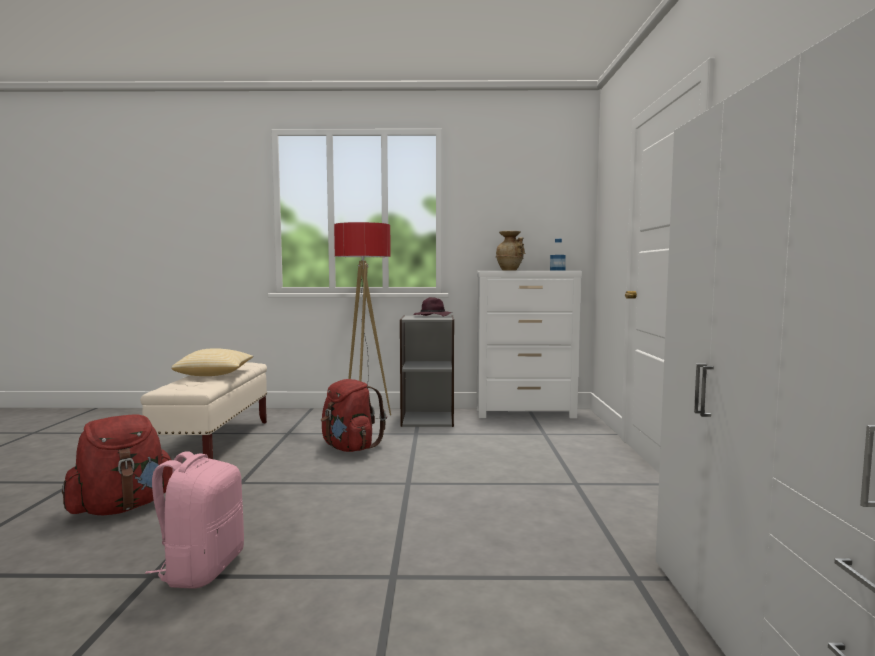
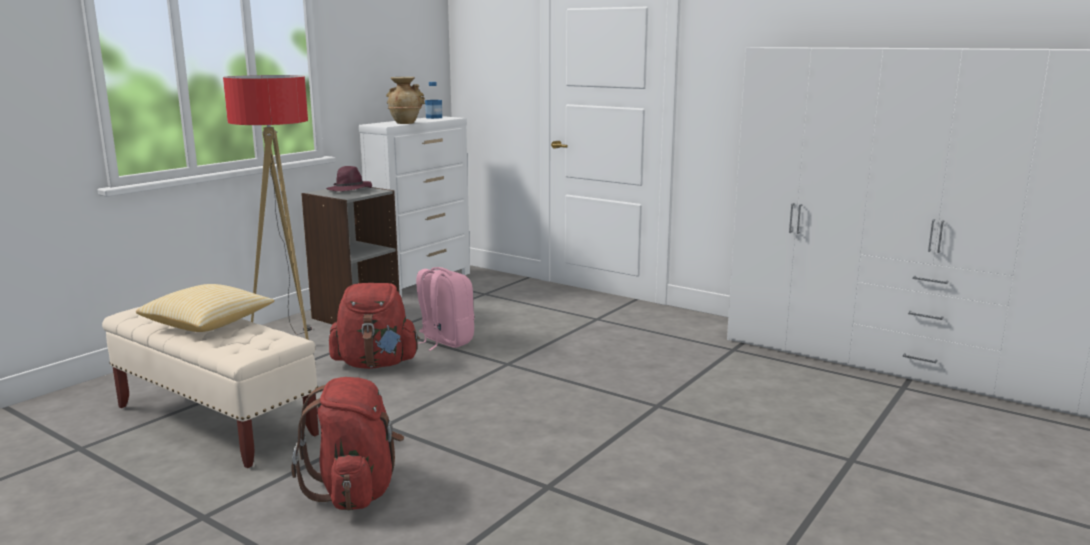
camera: 55 degrees left, 10 degrees up
(201, 569) = (562, 466): pink backpack -> pink backpack (444, 341)

